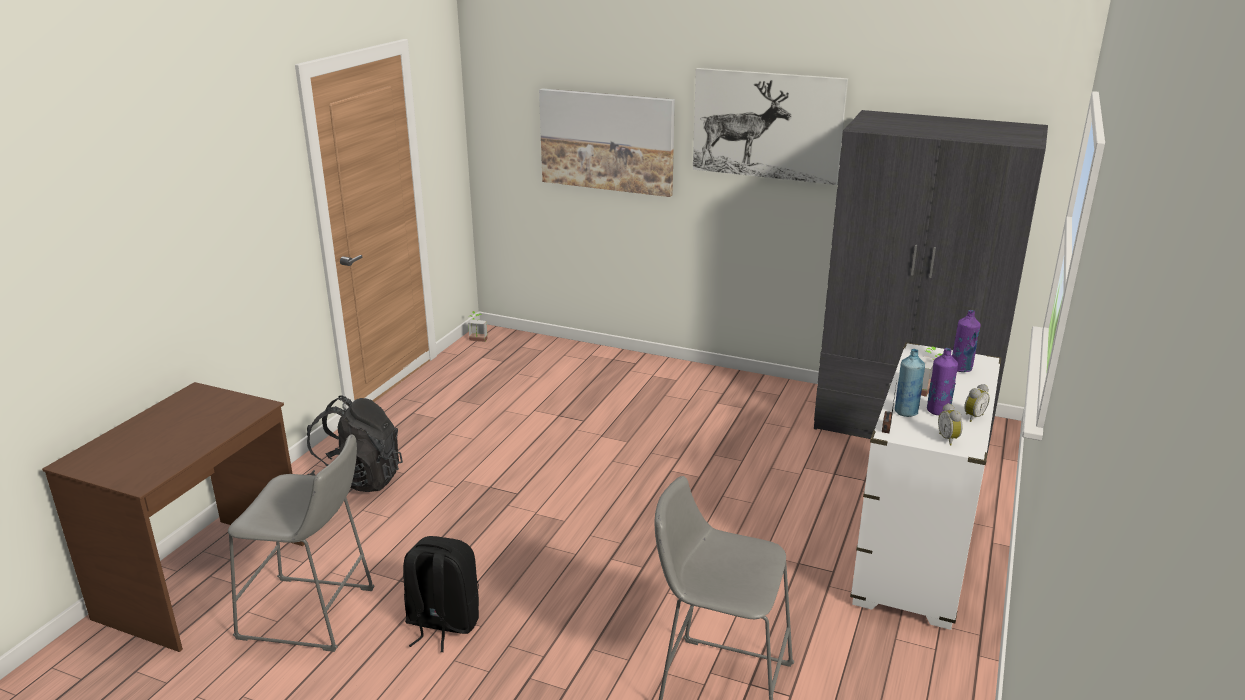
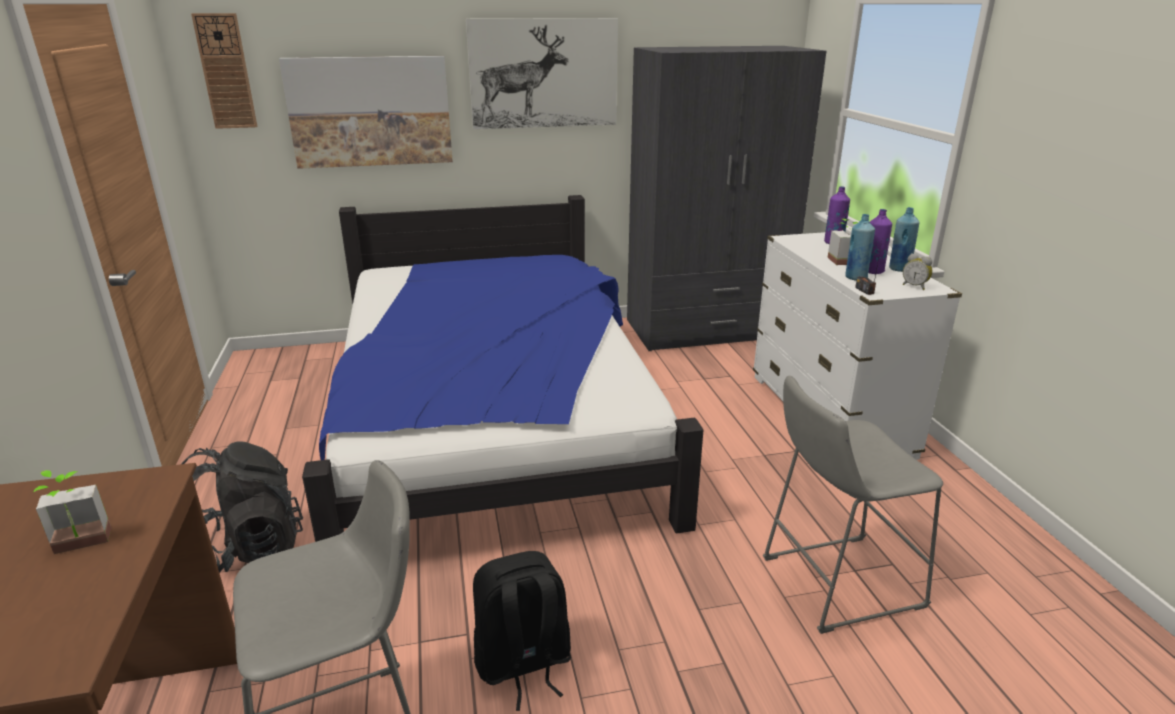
camera: 35 degrees left, 0 degrees up
(477, 341) = (248, 367): potted plant -> potted plant (81, 547)
(502, 95) = (225, 72): none -> wall clock
(610, 442) = (493, 415): none -> bed
(972, 416) = (899, 269): alarm clock -> blue bottle

